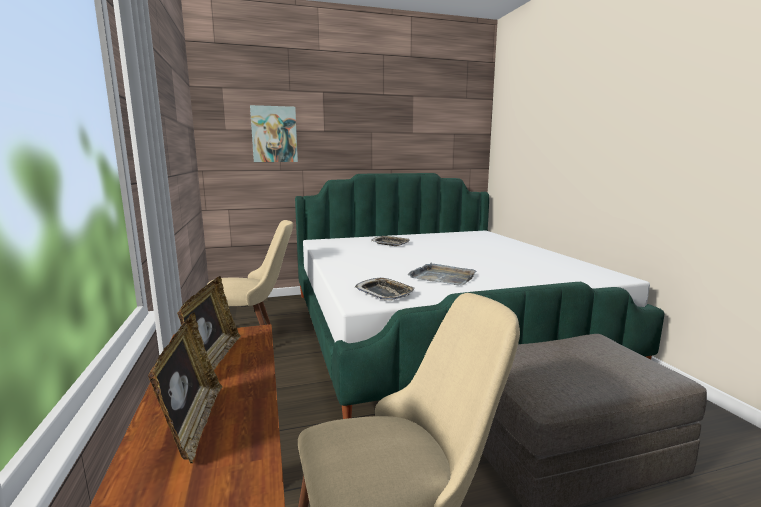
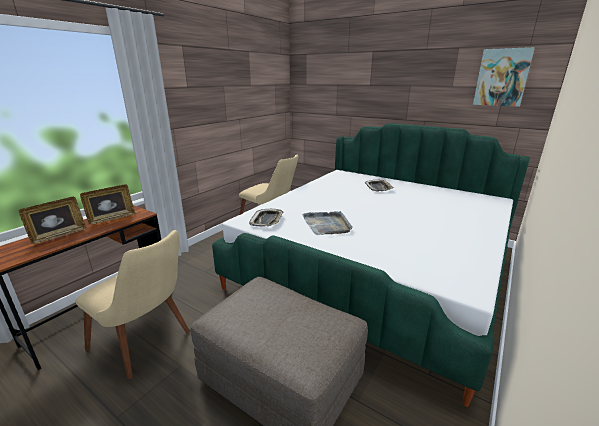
camera: 50 degrees right, 10 degrees up
(274, 134) = (333, 88): picture -> picture (502, 77)

